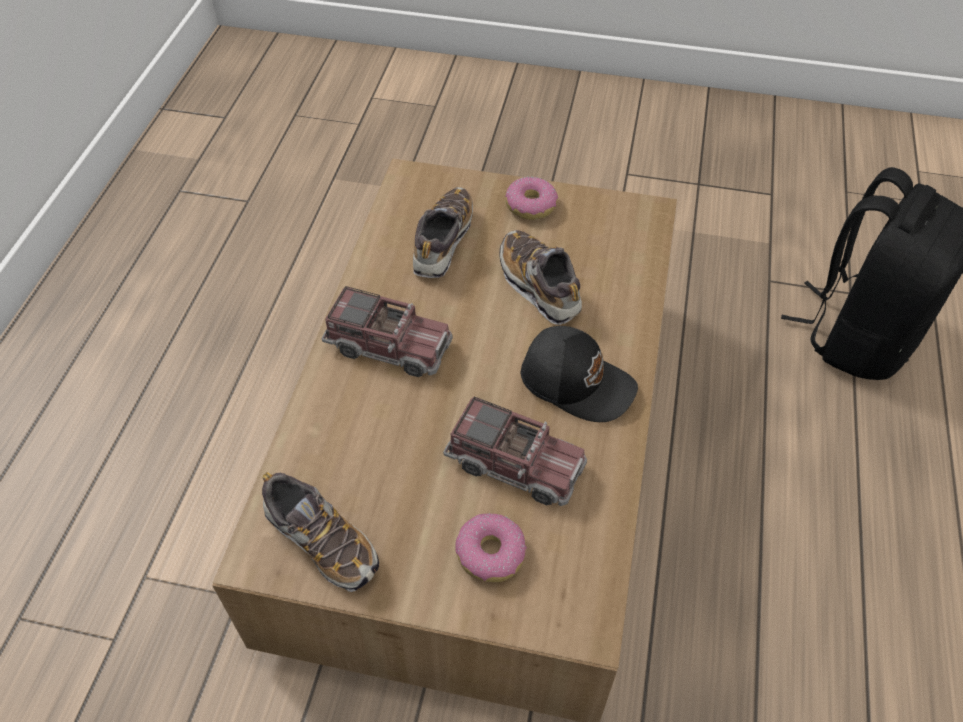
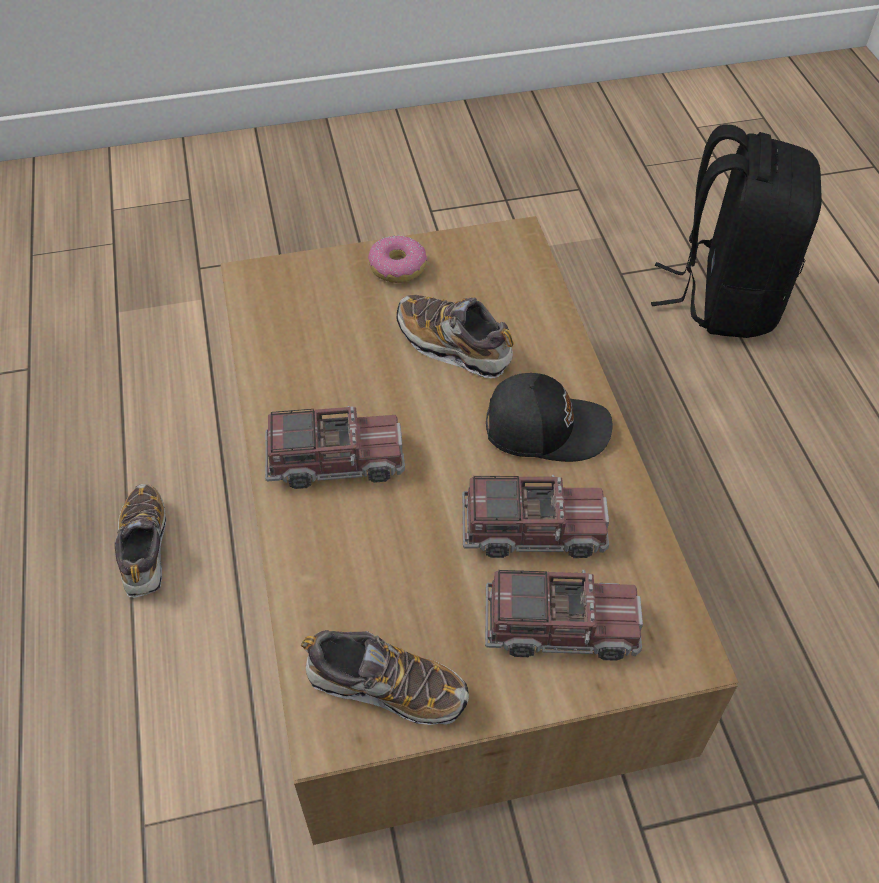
camera: 25 degrees left, 0 degrees up
(443, 242) = (329, 334): shoe -> shoe (145, 548)
(490, 553) = (560, 626): donut -> toy truck

